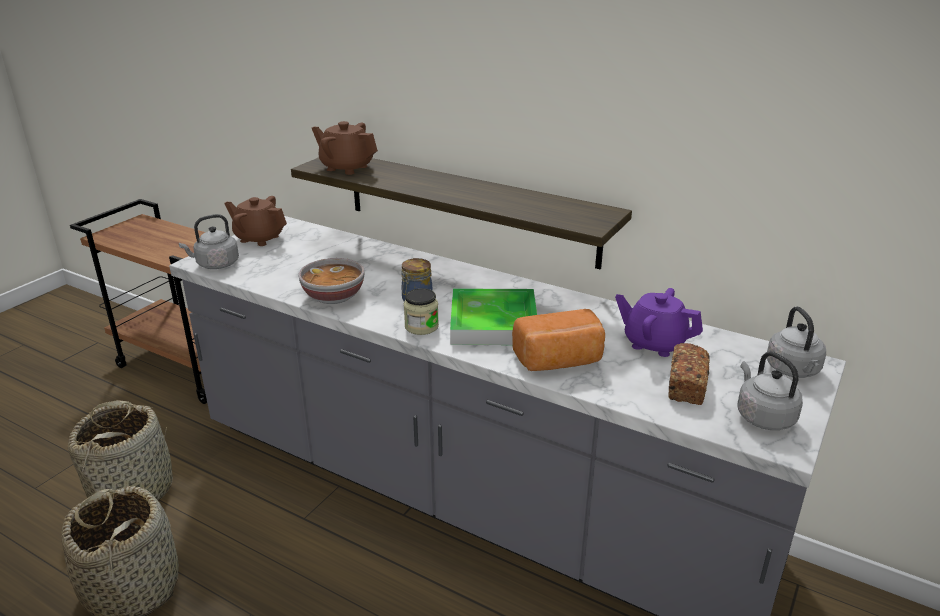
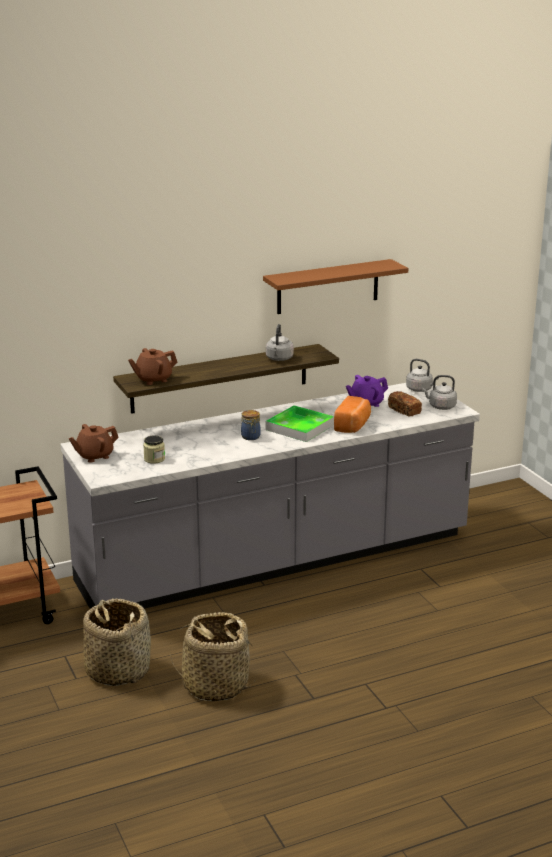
camera: 55 degrees left, 5 degrees down
(215, 264) = (115, 475): grey kettle -> grey kettle (279, 359)
(334, 297) = (213, 454): bowl -> none
(421, 326) = (279, 443): jar -> jar (154, 459)
(660, 109) = (328, 287): none -> brown shelf

